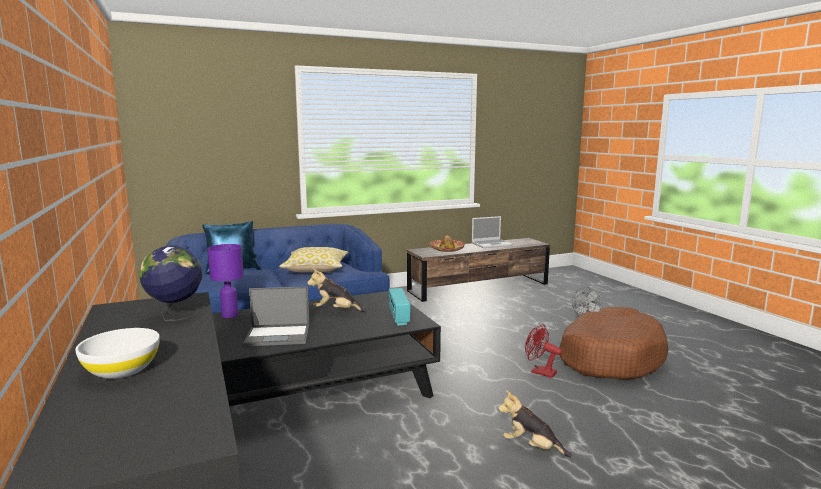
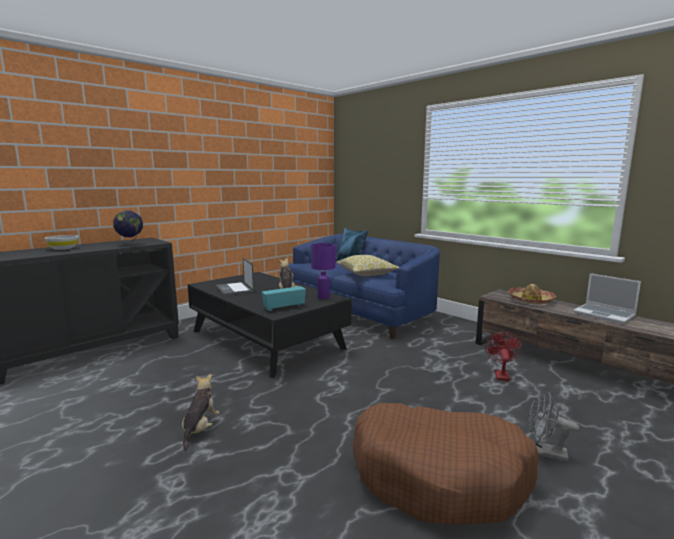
camera: 70 degrees right, 0 degrees up
(229, 315) = (264, 276): purple table lamp -> purple table lamp (323, 297)
(539, 372) = (352, 423): red fan -> red fan (501, 374)

